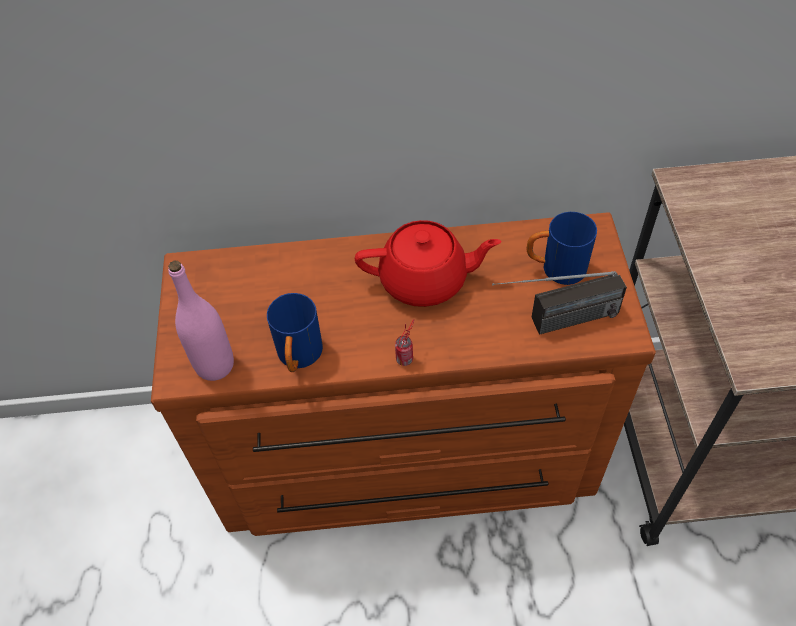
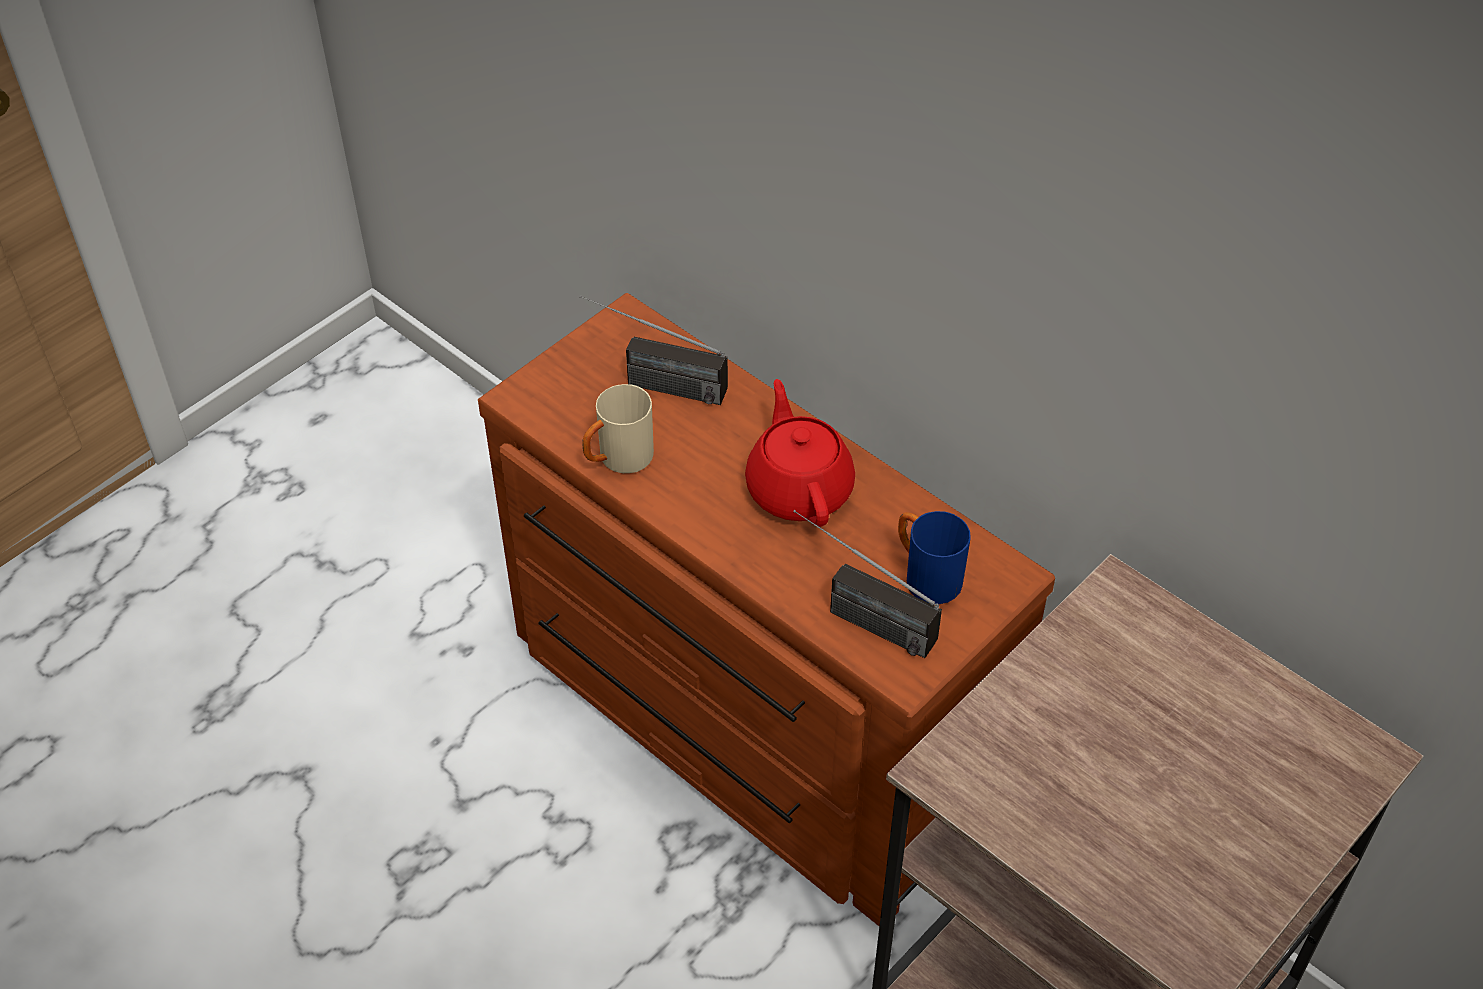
camera: 45 degrees right, 5 degrees down
(215, 365) = (551, 411): pink bottle -> none
(256, 294) = (651, 383): none -> radio
(299, 358) = (618, 460): blue mug -> beige mug
(405, 357) = (697, 532): can -> none
(425, 280) = (799, 488): red teapot -> red teapot turned 150 degrees counterclockwise

